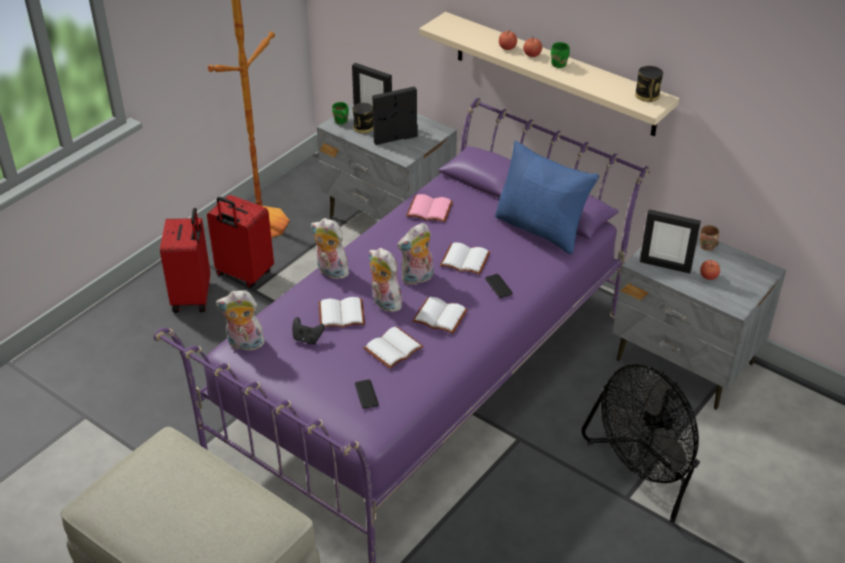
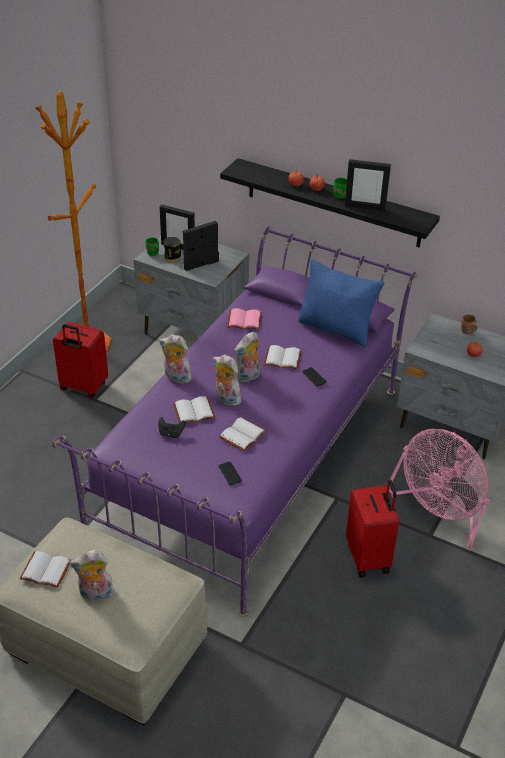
camera: 10 degrees left, 0 degrees up
(193, 297) = (45, 410): red suitcase -> red suitcase (369, 557)
(244, 344) = (120, 444): plush toy -> plush toy (95, 594)
(438, 317) = (272, 406): white book -> white book (44, 571)
(554, 74) = (333, 203): beige shelf -> black shelf
(645, 466) = (439, 509): black fan -> pink fan
(647, 95) = (414, 215): can -> none
(665, 265) = (438, 348): picture frame -> picture frame (365, 206)

